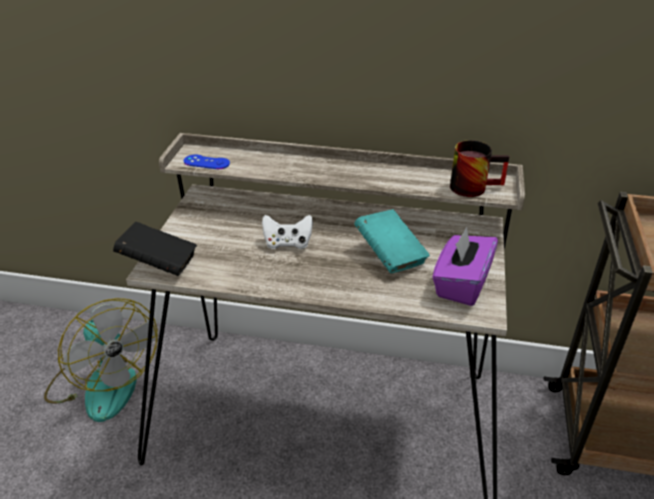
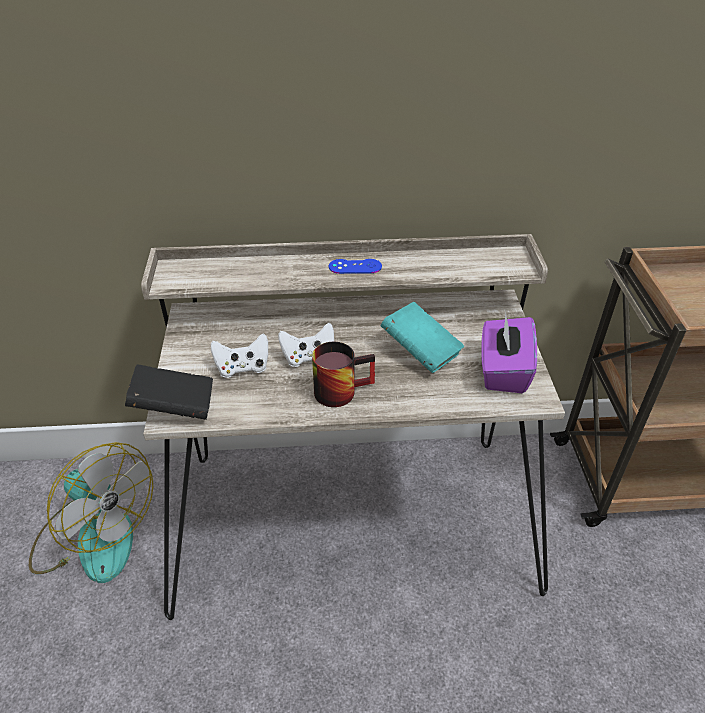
camera: 15 degrees left, 5 degrees up
(206, 162) = (195, 279): blue game controller -> blue game controller (355, 266)
(228, 243) = (243, 368): none -> white game controller
(473, 185) = (490, 264): mug -> mug (341, 388)

